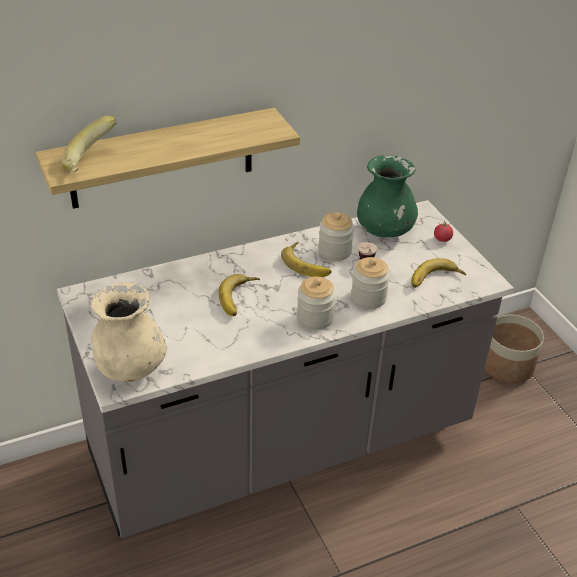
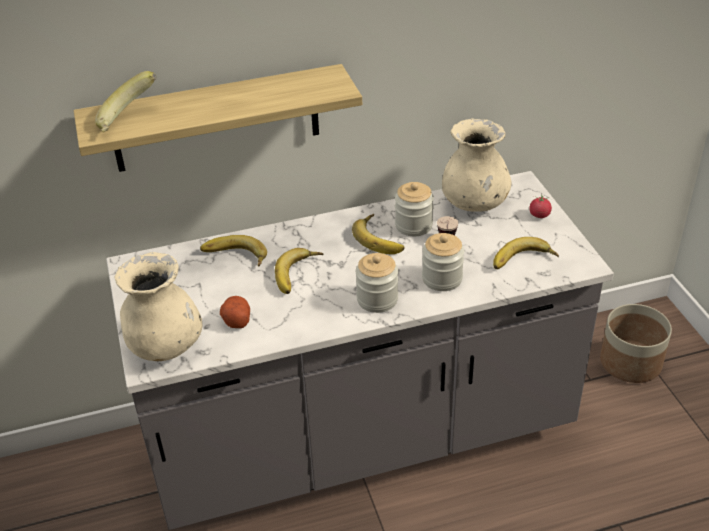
camera: 10 degrees right, 0 degrees up
(177, 284) = (234, 257): none -> banana
(191, 341) = (236, 319): none -> potato
(385, 230) = (475, 204): green vase -> beige vase

